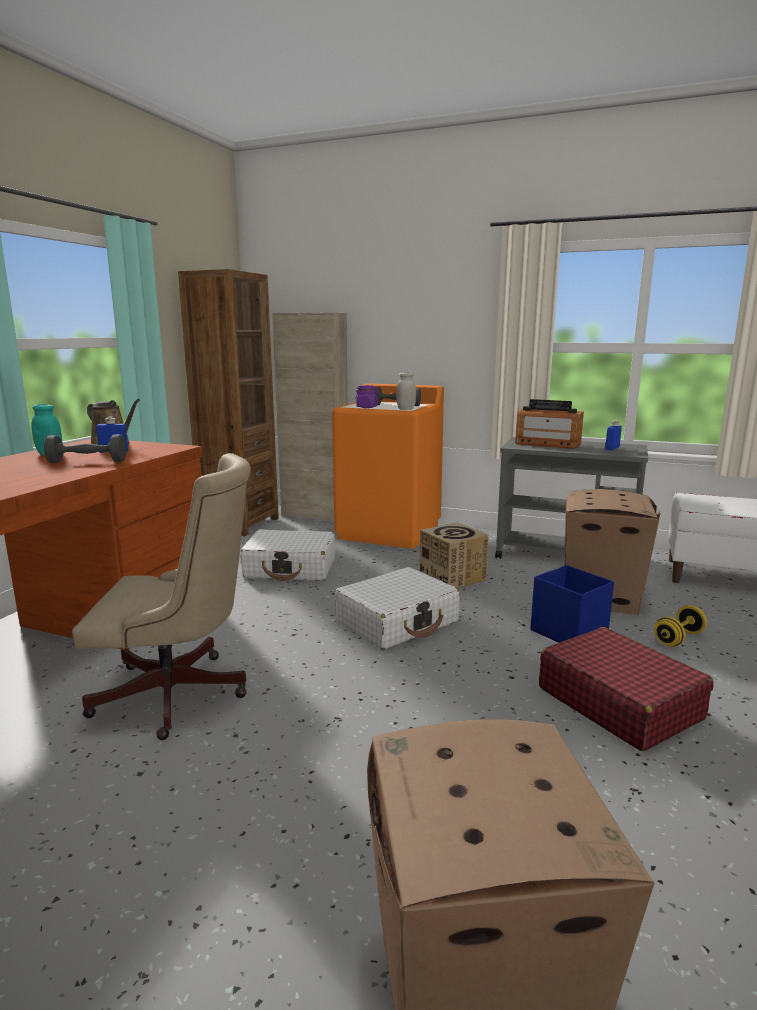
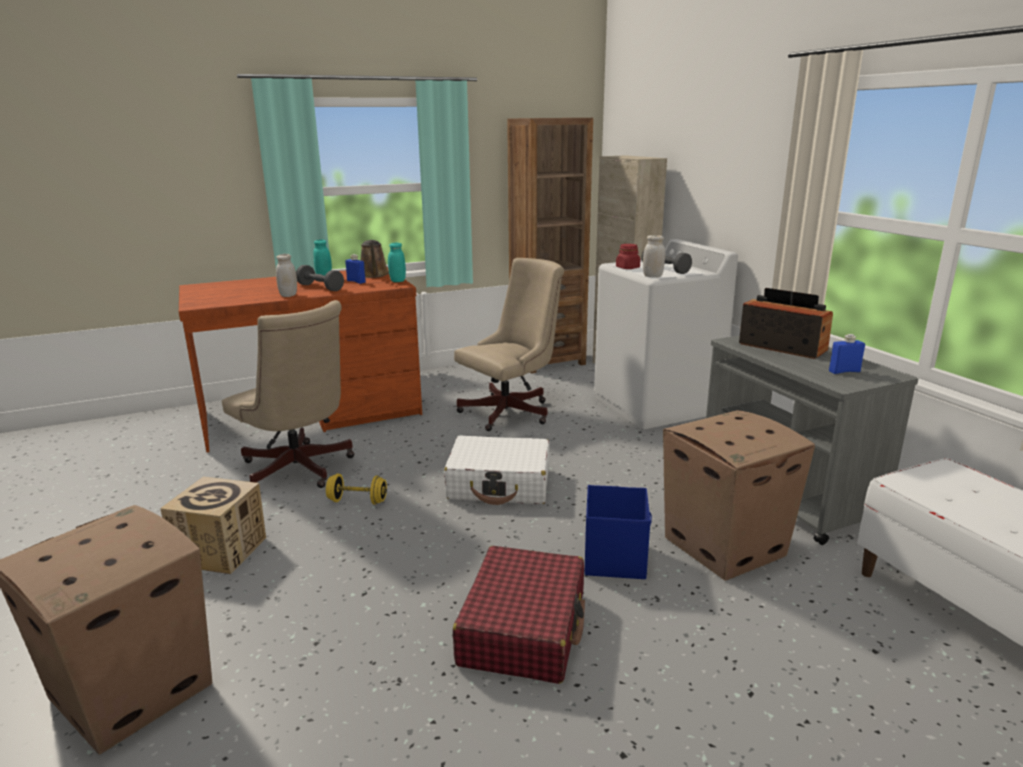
camera: 45 degrees right, 5 degrees up
(72, 473) = (288, 295): none -> white jar
(162, 445) = (397, 281): none -> turquoise jar
(290, 568) = (512, 411): white suitcase -> beige office chair
(367, 407) = (628, 268): purple jar -> red jar
(389, 531) = (656, 405): orange washing machine -> white washing machine
(452, 577) = (621, 467): cardboard box -> cardboard box (221, 551)
(547, 444) = (782, 347): radio -> radio turned 150 degrees clockwise
(678, 639) = (713, 620): yellow dumbbell -> yellow dumbbell (357, 501)

